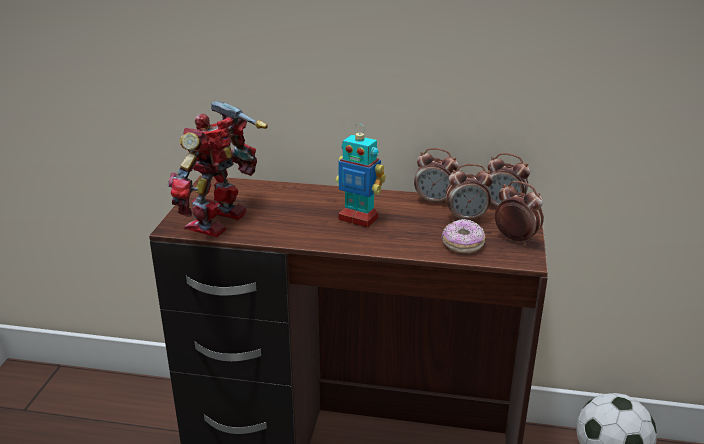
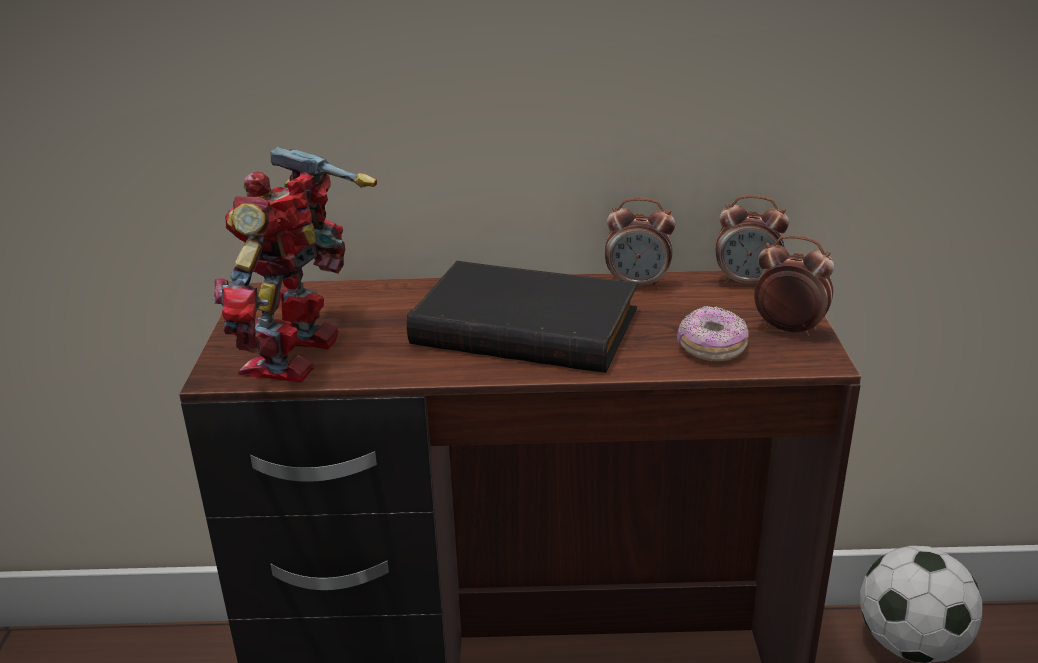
camera: 10 degrees left, 0 degrees up
(358, 218) = (528, 325): toy robot -> black book
(466, 219) = (698, 306): alarm clock -> none

